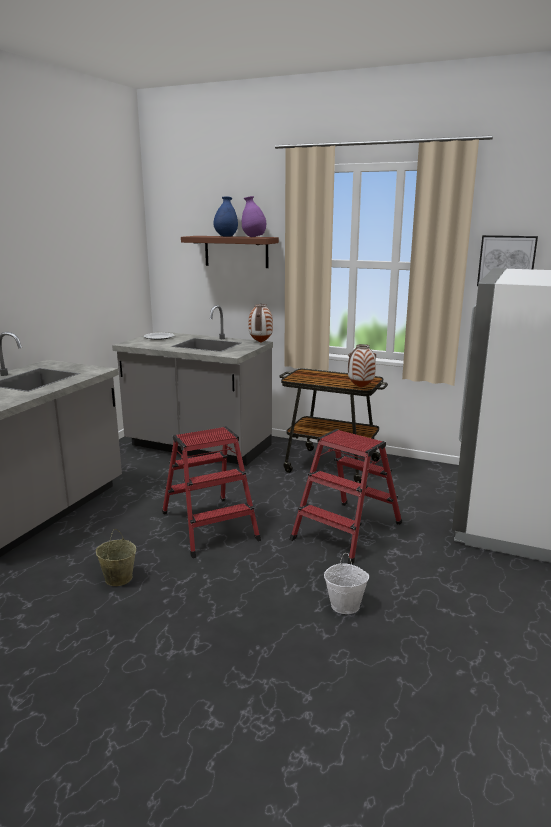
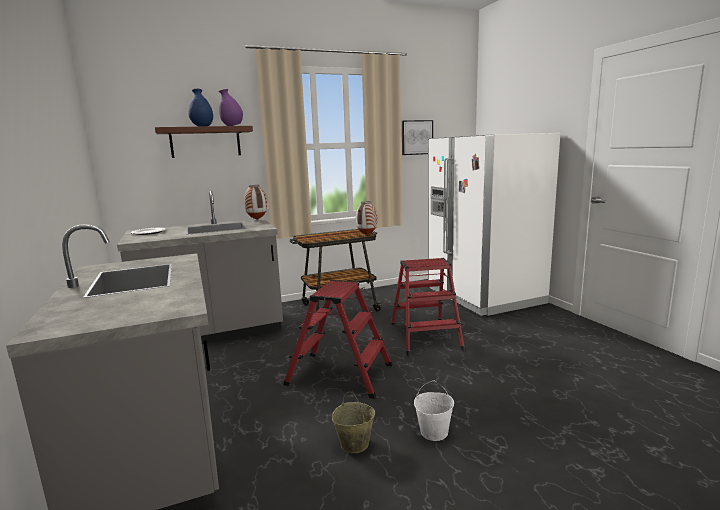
camera: 45 degrees left, 5 degrees down
(345, 605) = (507, 370): white bucket -> white bucket (434, 432)

